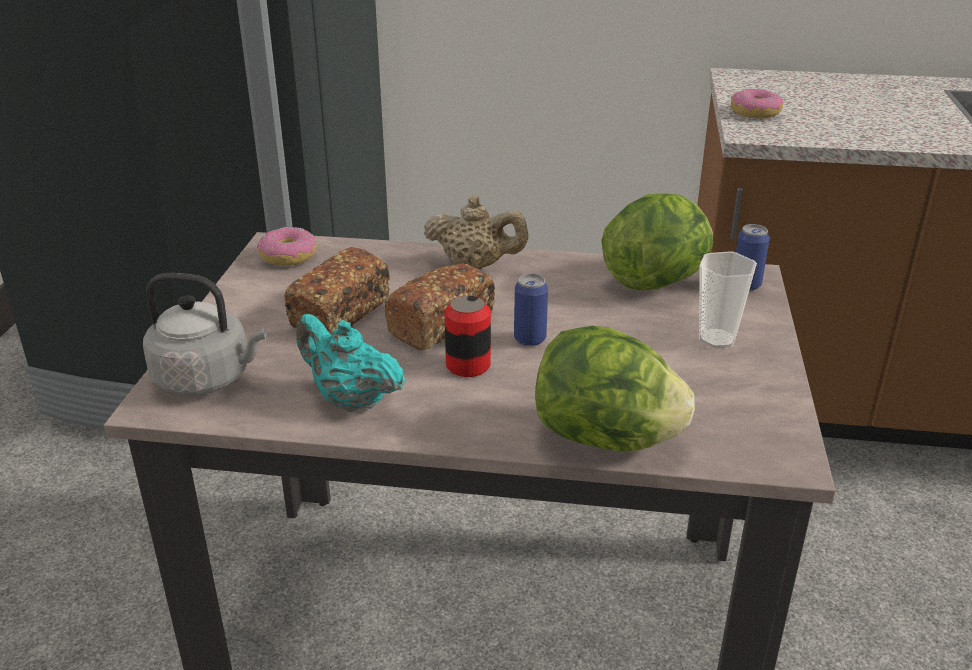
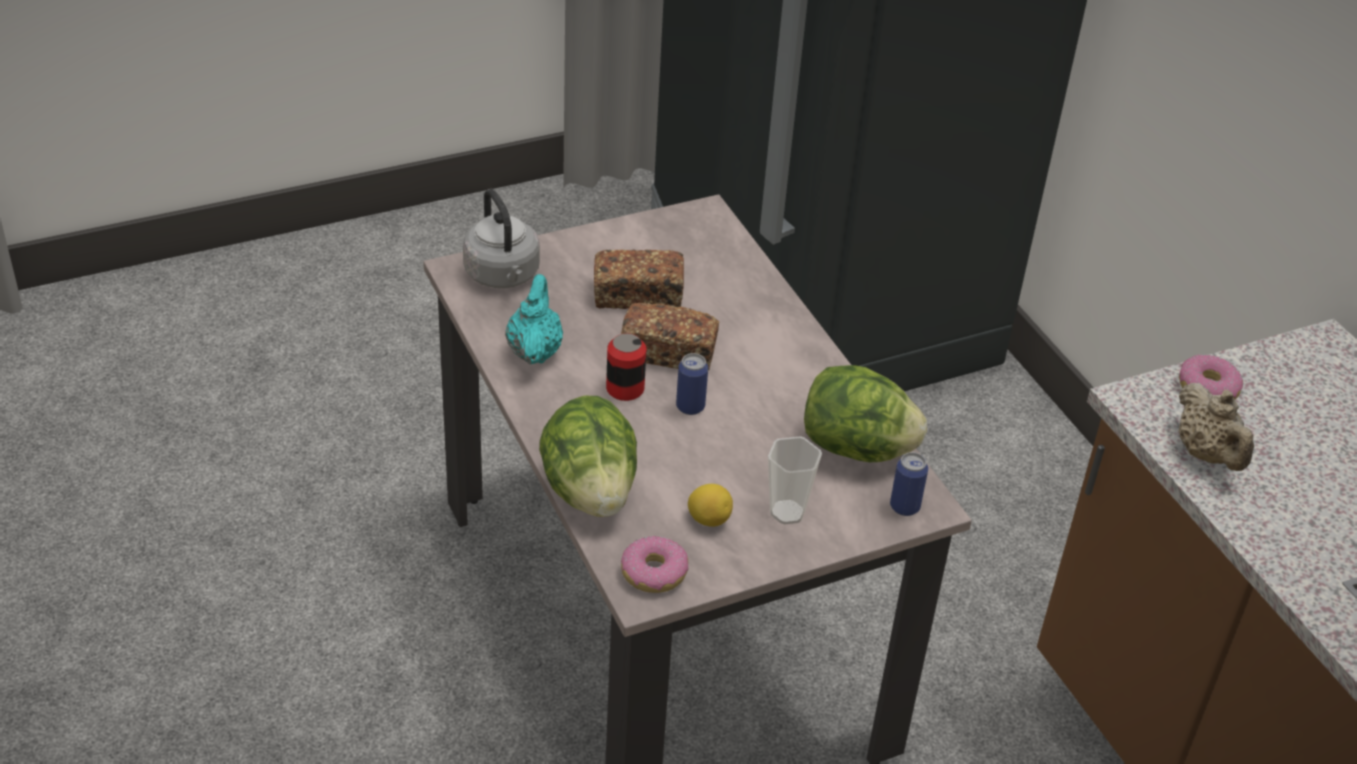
camera: 55 degrees right, 10 degrees up
(288, 256) = (695, 230): donut -> donut (653, 573)
(476, 265) = (779, 334): beige teapot -> beige teapot (1207, 454)
(699, 382) = (709, 519): none -> lemon

